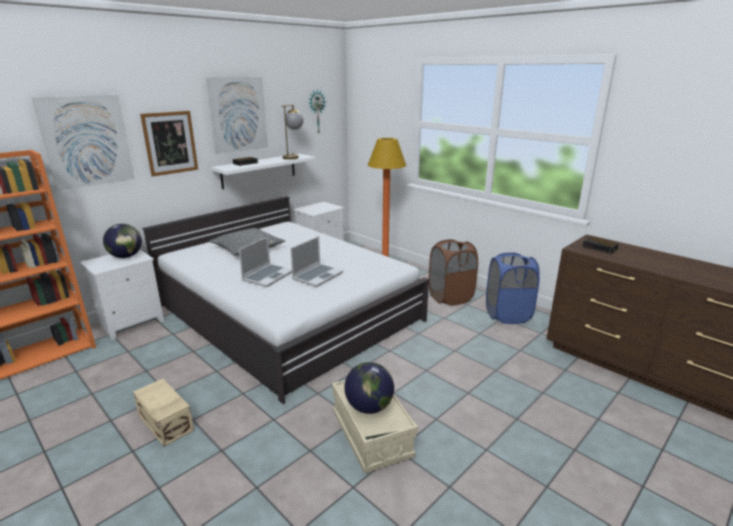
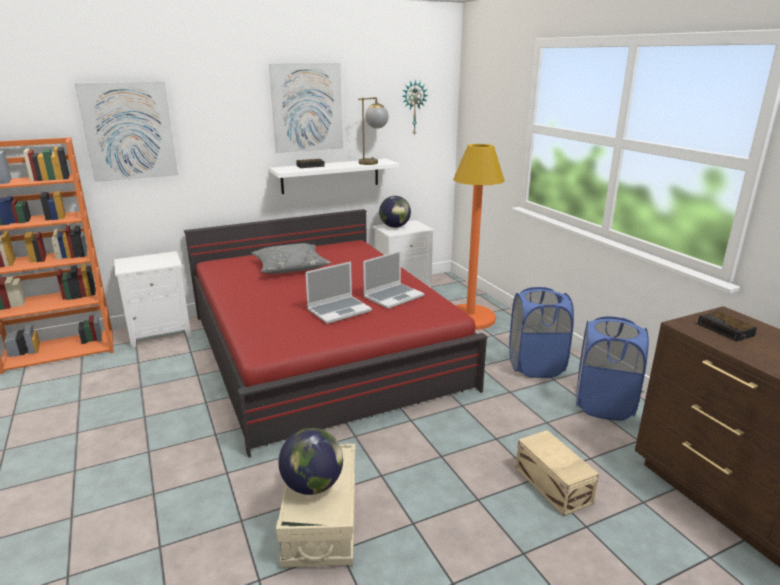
camera: 20 degrees right, 0 degrees up
(126, 256) = (158, 259): globe -> globe (395, 227)
(165, 423) = (121, 449): beige storage box -> beige storage box (552, 486)
(170, 143) = (222, 137): picture -> none
(268, 276) = (284, 302): laptop -> laptop (393, 296)
(287, 312) = (322, 349): white bed -> red bed
(450, 297) = (536, 366): brown laundry basket -> blue laundry basket

